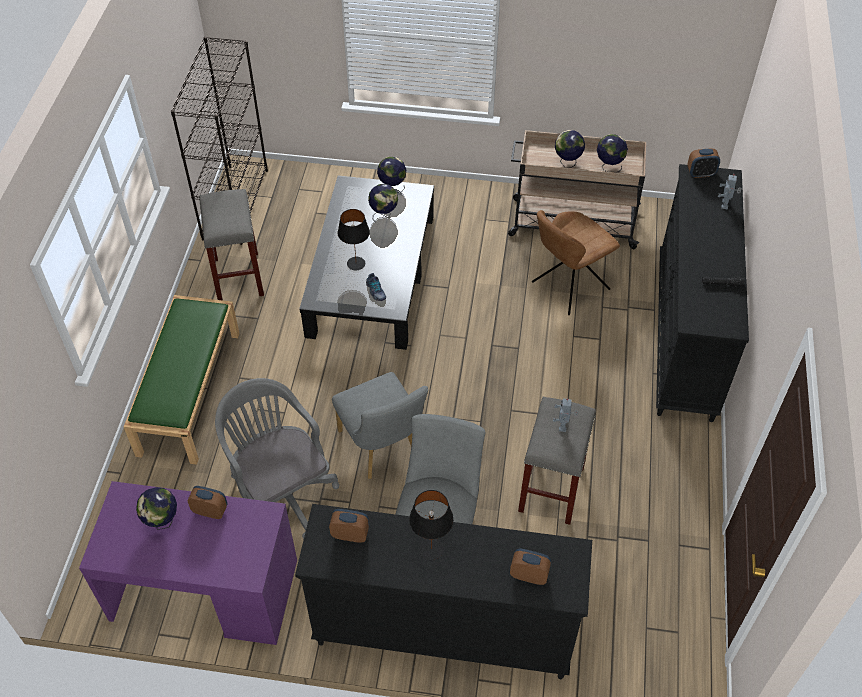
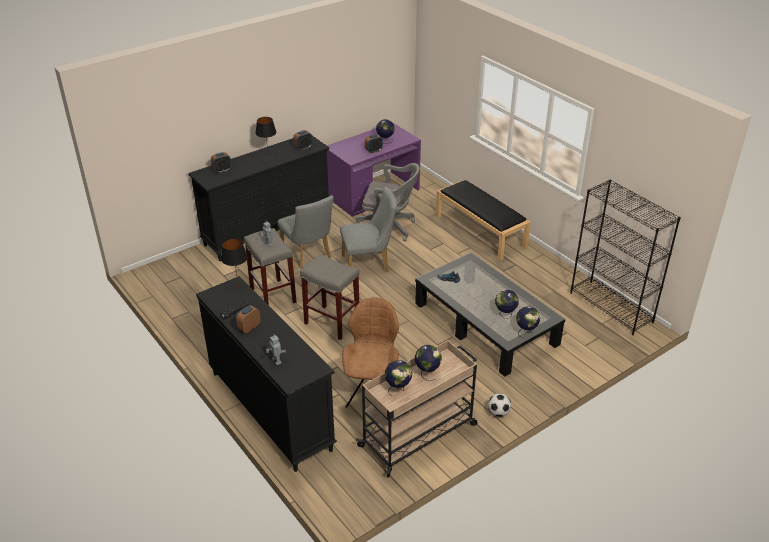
camera: 135 degrees right, 15 degrees down
(189, 391) = (481, 231): green bench -> black bench
(237, 276) = (544, 279): grey stool -> grey stool (333, 322)
(355, 263) = (479, 284): black table lamp -> black table lamp (238, 287)
(382, 448) = (369, 264): grey chair -> grey chair turned 150 degrees clockwise
(483, 194) = (498, 413): none -> football
(701, 173) = (312, 372): alarm clock -> alarm clock (248, 328)

